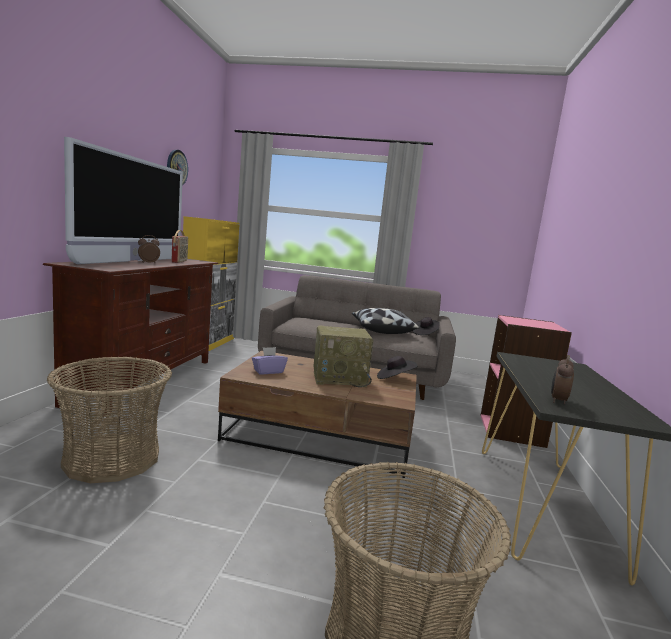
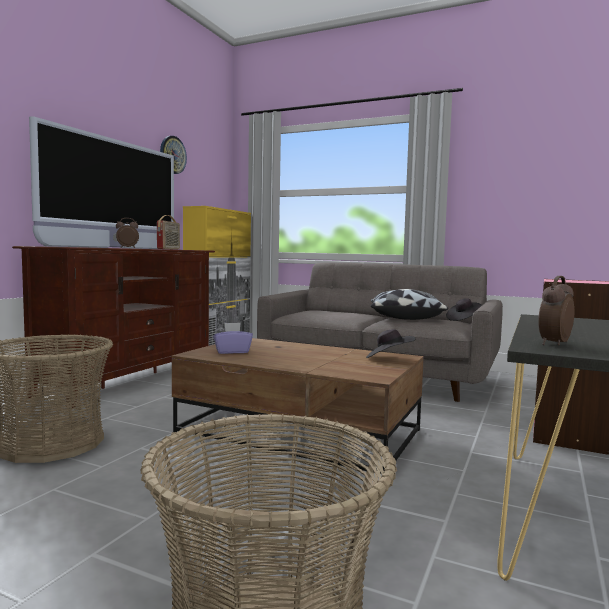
camera: 15 degrees right, 5 degrees down
(340, 378) = (315, 358): radio -> none

